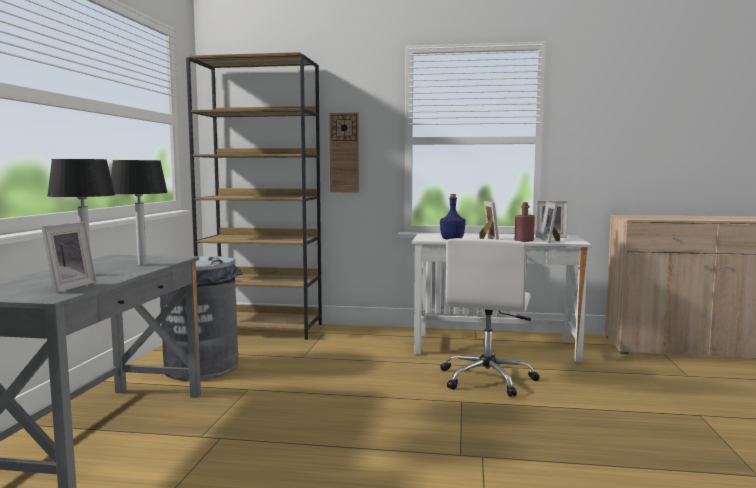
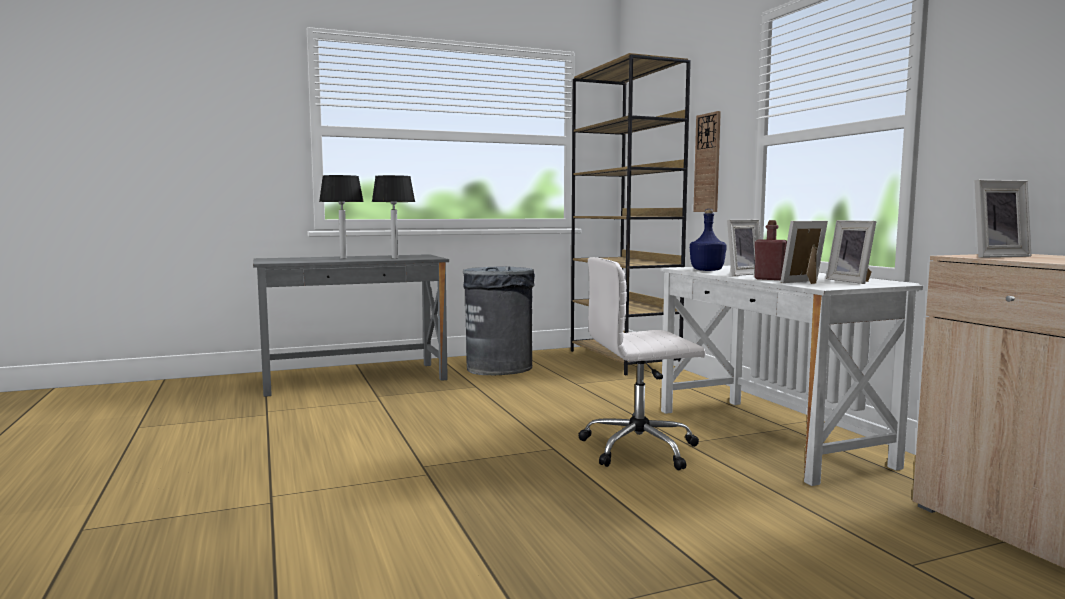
camera: 60 degrees right, 0 degrees up
(67, 287) = (300, 260): picture frame -> picture frame (994, 256)

